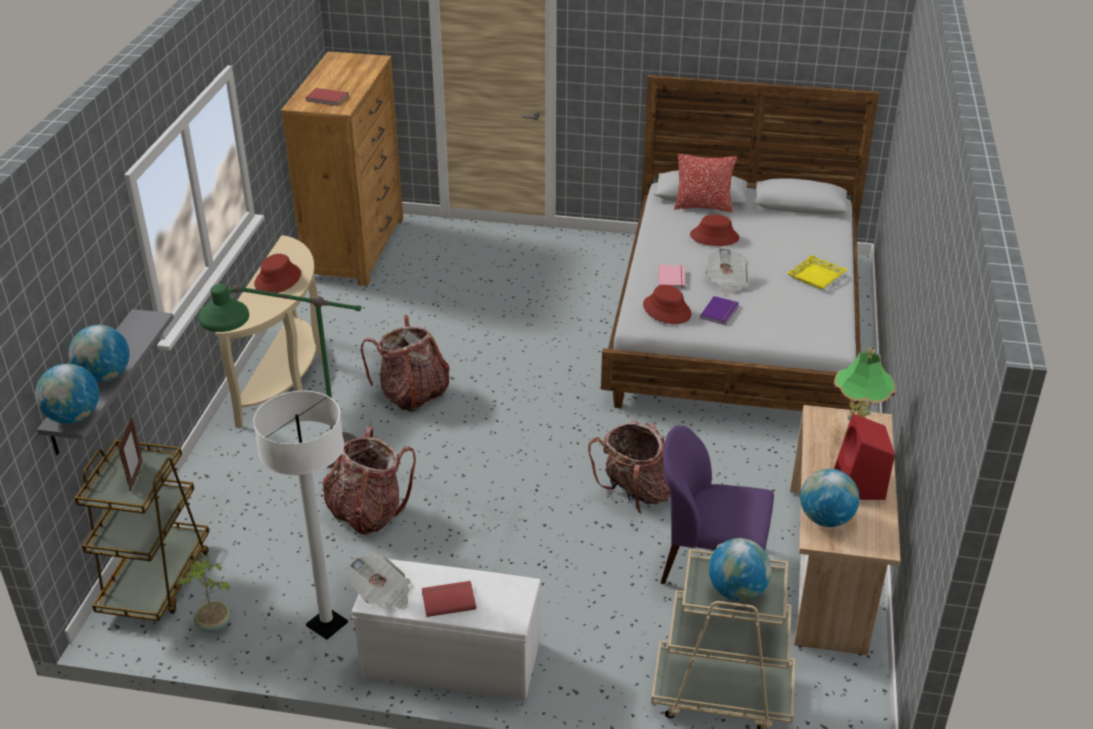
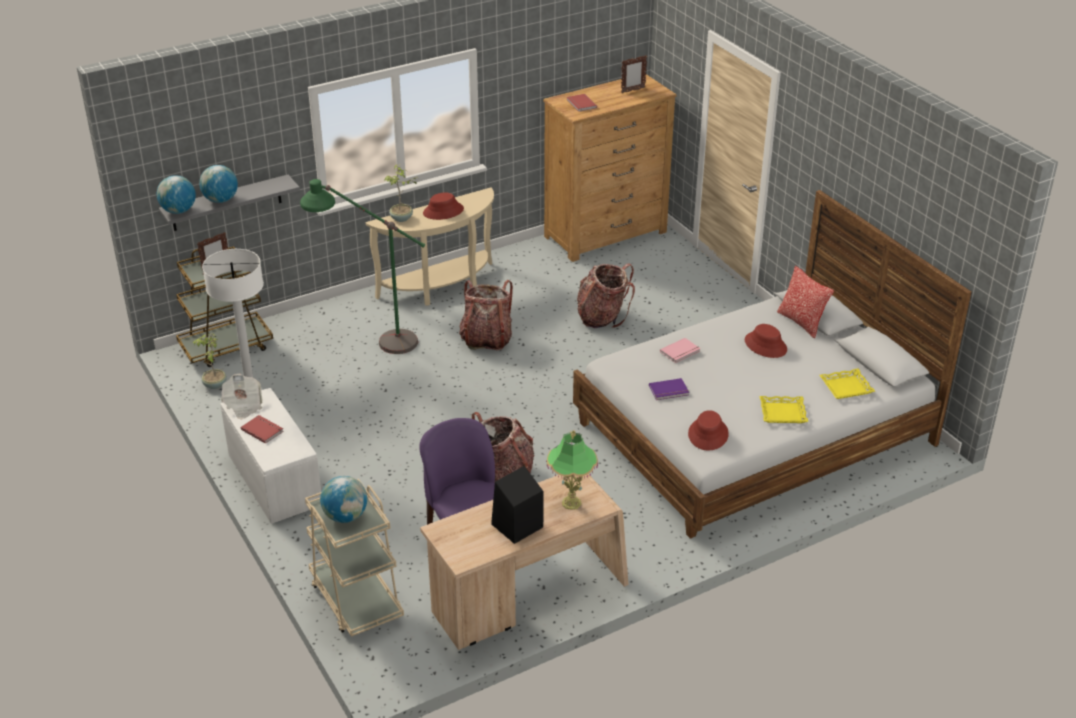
camera: 50 degrees right, 0 degrees up
(248, 309) = (401, 219): none -> potted plant
(349, 68) = (632, 90): none -> picture frame
(367, 512) = (359, 383): backpack -> backpack (602, 317)
(667, 310) = (637, 367): red hat -> red hat (708, 434)
(726, 282) = (712, 377): newspaper -> none
(816, 233) = (846, 387): none -> yellow tray
(825, 519) = (462, 526): globe -> none
(859, 485) = (516, 526): red speaker -> black speaker

